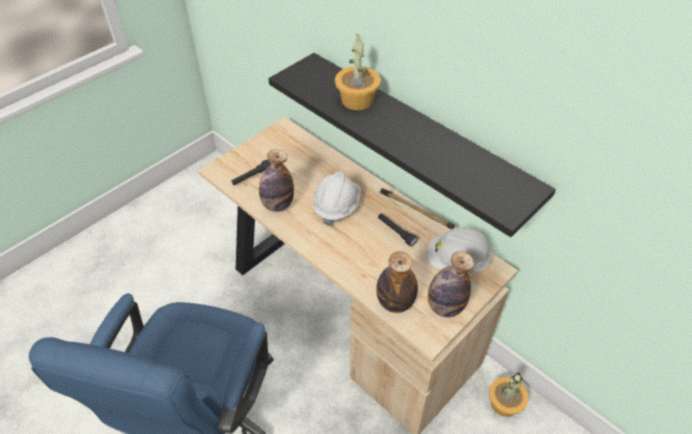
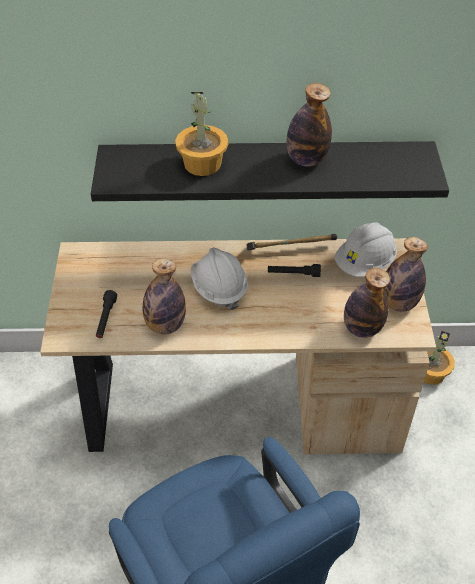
camera: 45 degrees left, 0 degrees up
(431, 140) = (306, 159): none -> bottle

